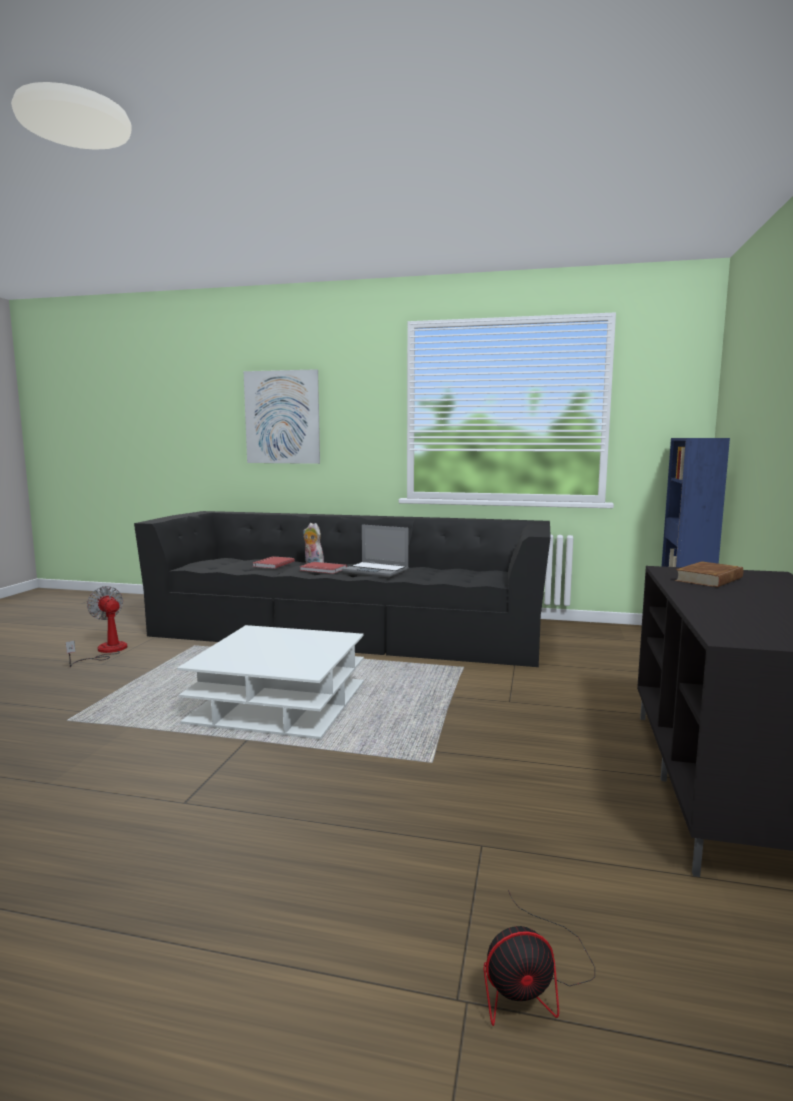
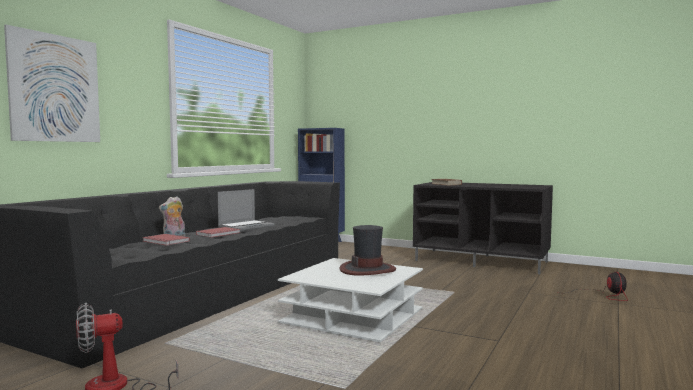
camera: 75 degrees left, 5 degrees down
(297, 653) = (367, 269): none -> hat

